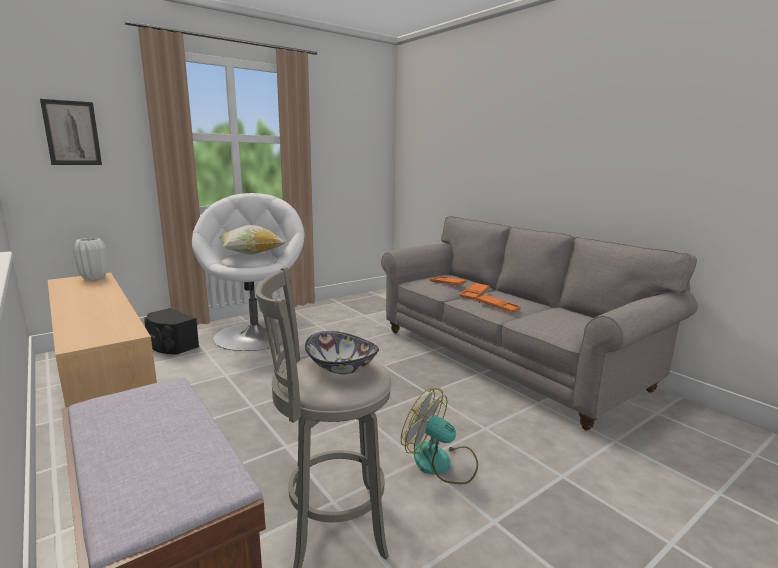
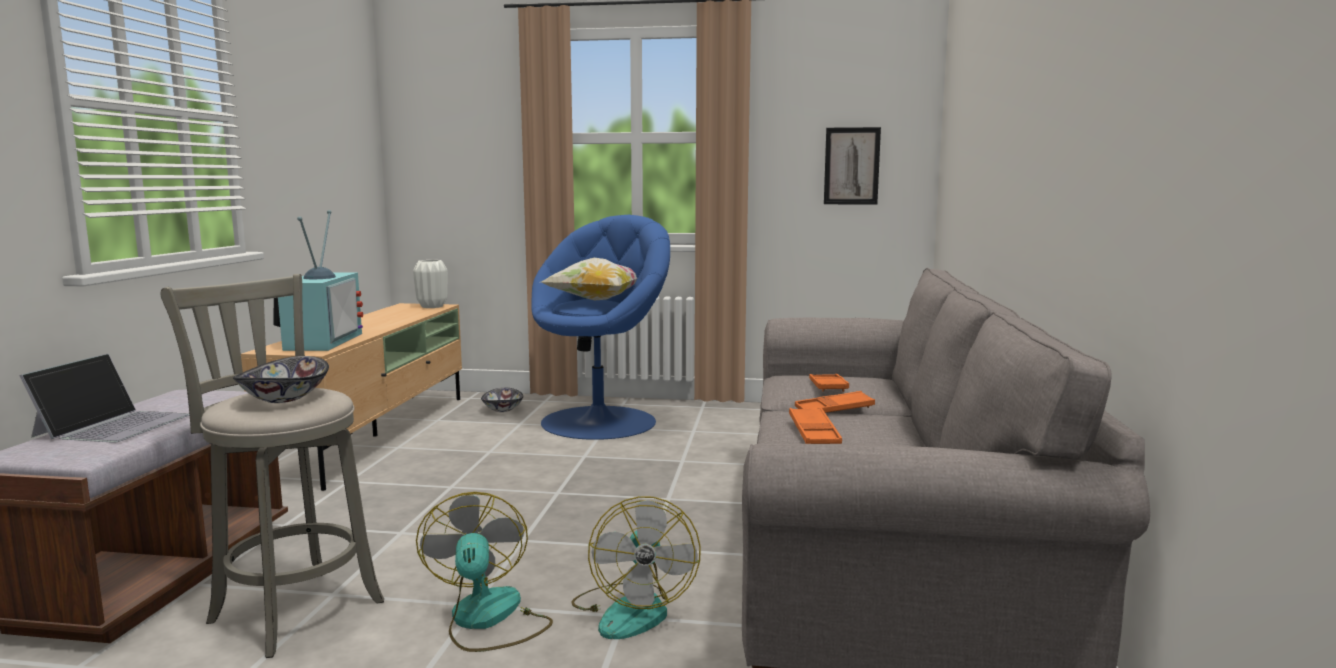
camera: 45 degrees right, 5 degrees down
(72, 133) = (451, 140): picture -> picture (851, 166)
(99, 325) = (319, 341): none -> television
(151, 452) = (114, 425): none -> laptop
(171, 345) = (503, 409): black speaker -> bowl
(255, 334) = (600, 421): white armchair -> blue armchair
(482, 424) = (632, 610): none -> fan

